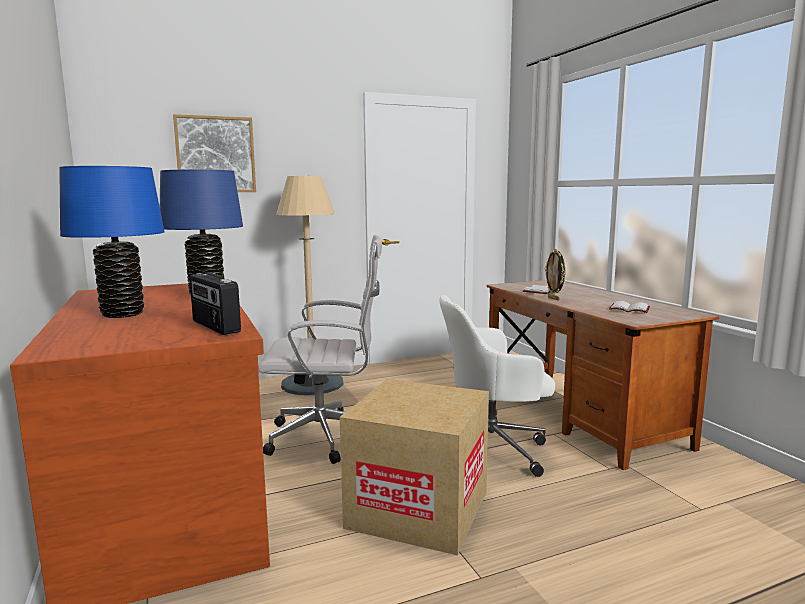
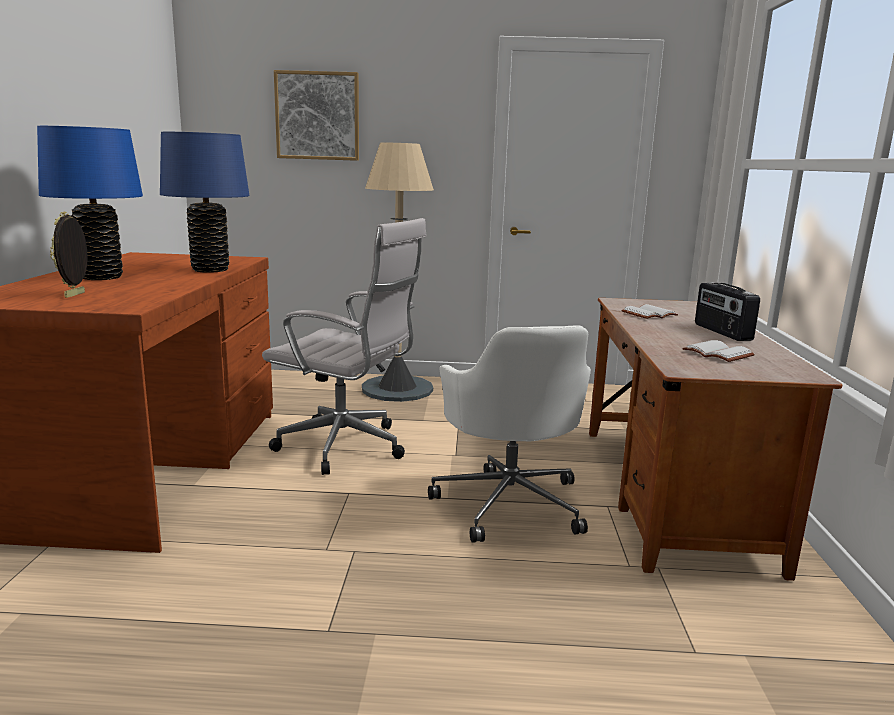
camera: 25 degrees right, 5 degrees up
(215, 326) = (133, 298): radio -> radio (721, 332)
(418, 509) = (350, 543): cardboard box -> none
(492, 448) = (509, 502): white office chair -> white office chair turned 120 degrees counterclockwise
(554, 298) = (643, 326): picture frame -> picture frame (76, 295)

